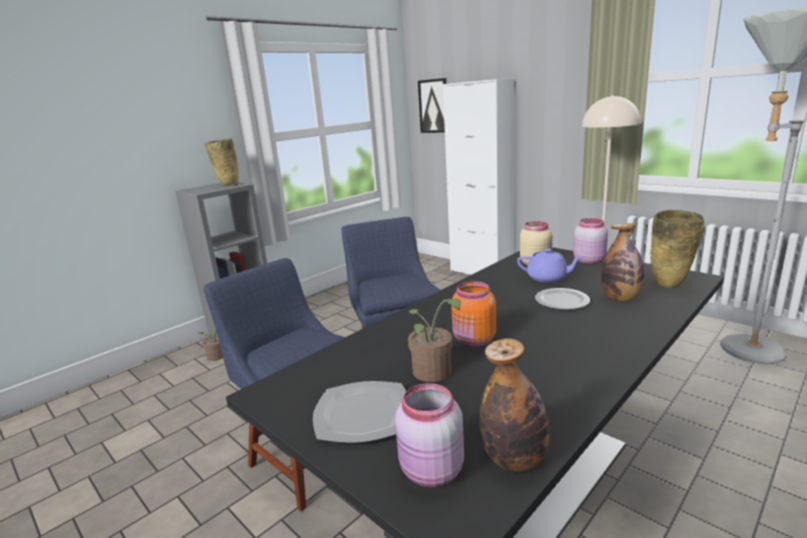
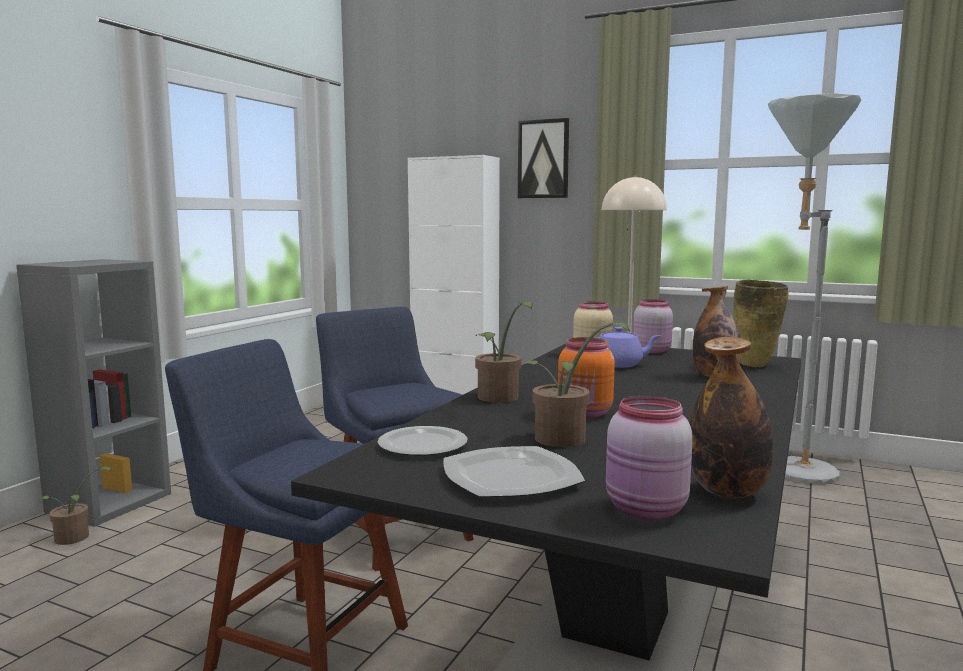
camera: 20 degrees left, 10 degrees down
(227, 185) = (108, 261): beige vase -> none
(423, 316) = (499, 398): none -> potted plant
(434, 106) = (386, 189): picture -> picture (543, 159)
(562, 301) = (654, 380): plate -> plate (424, 445)

